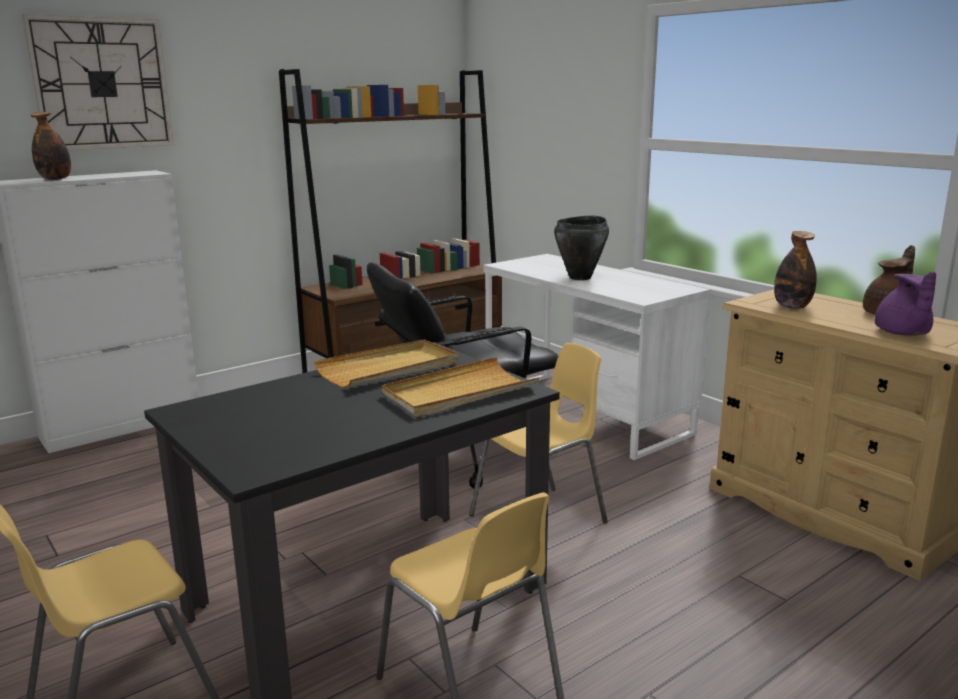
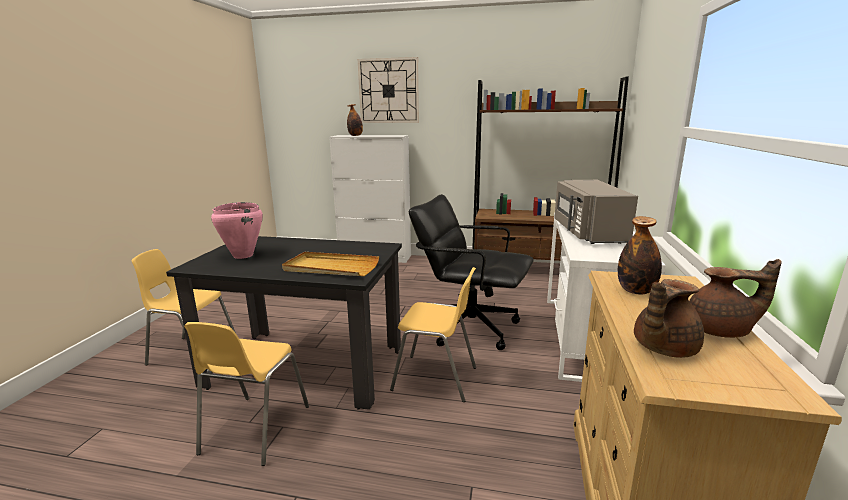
camera: 50 degrees right, 0 degrees up
(277, 428) = (242, 255): none -> pink cooking pot
(389, 368) = (345, 248): beige tray -> none
(580, 277) = (587, 233): black cooking pot -> grey microwave
(902, 333) = (662, 348): purple teapot -> brown teapot

